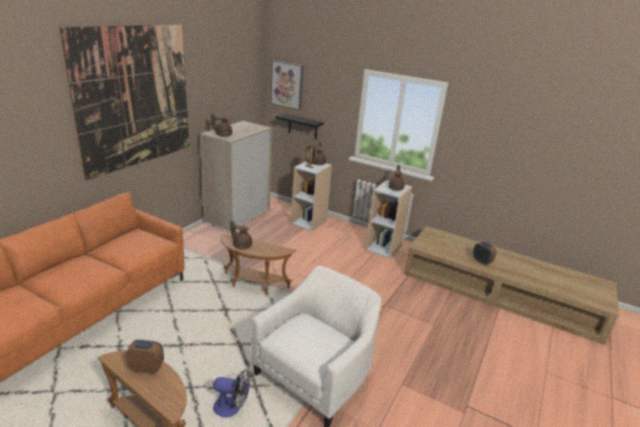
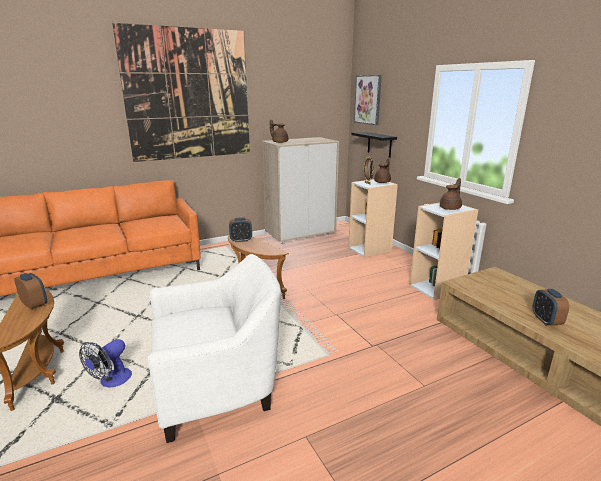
camera: 35 degrees right, 5 degrees down
(232, 408) = (111, 381): fan -> fan turned 75 degrees clockwise
(241, 245) = (241, 240): brown teapot -> alarm clock

